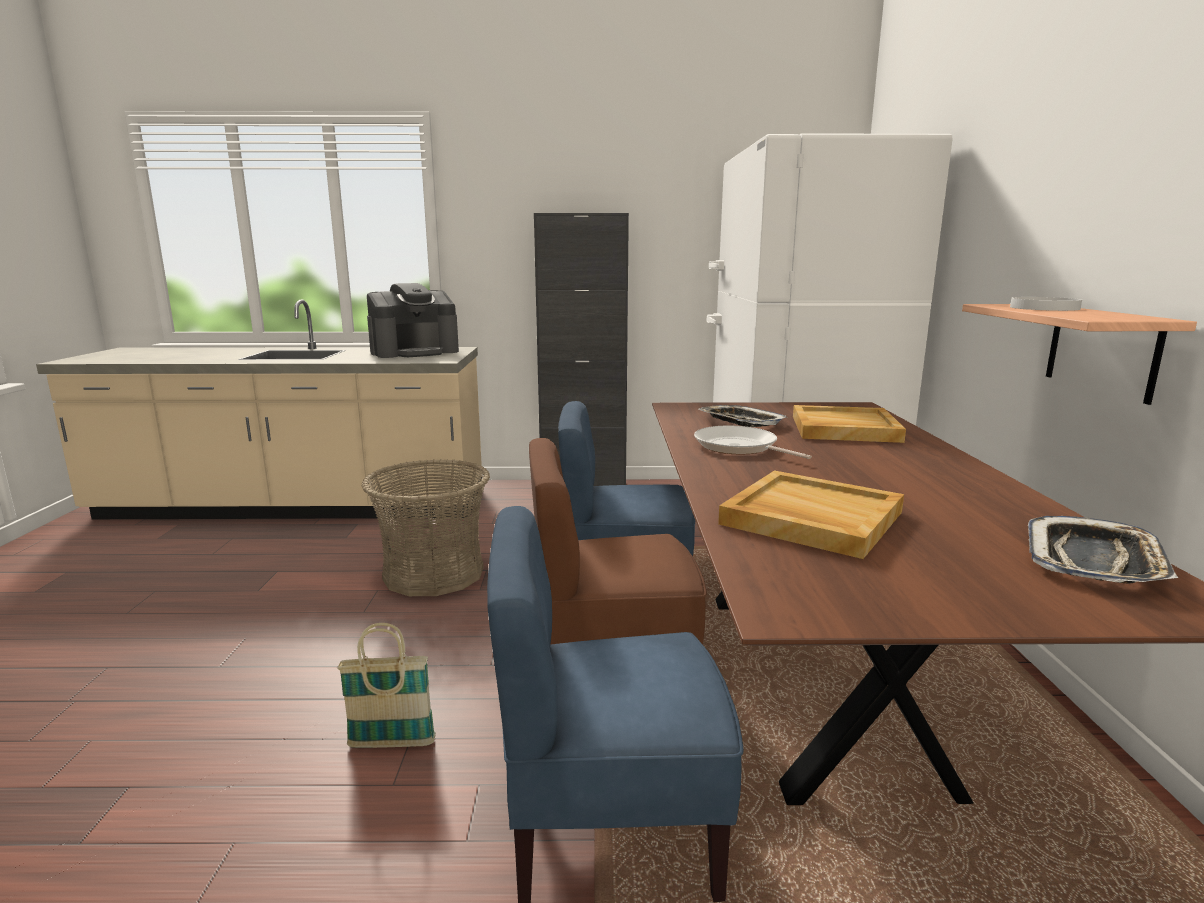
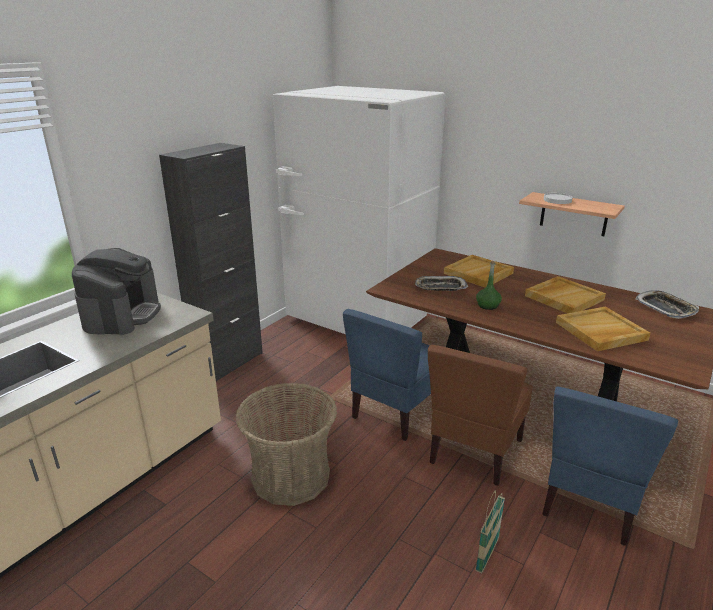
camera: 55 degrees left, 10 degrees up
(739, 447) = (488, 305): frying pan -> green bottle
(895, 480) = (564, 297): none -> beige tray

